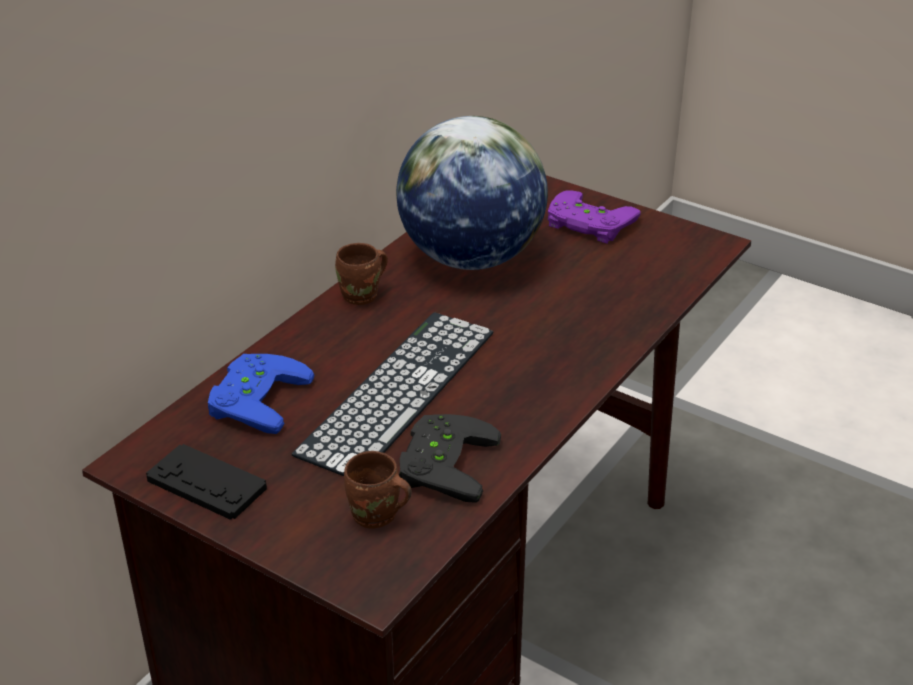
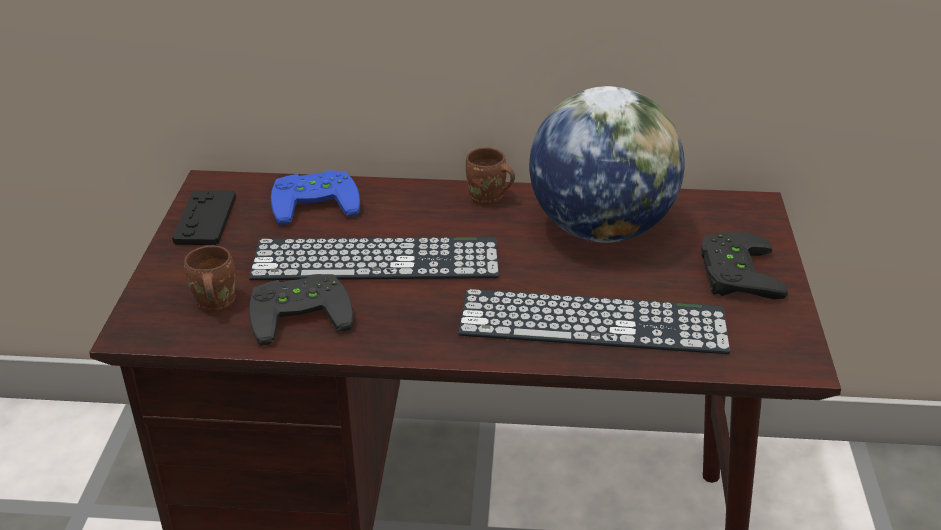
camera: 60 degrees right, 0 degrees up
(587, 224) = (733, 272): purple game controller -> black game controller
(594, 310) = (592, 322): none -> keyboard

